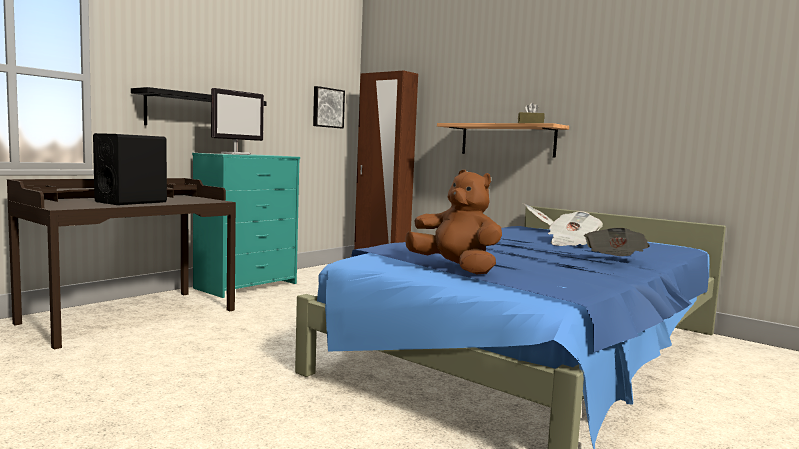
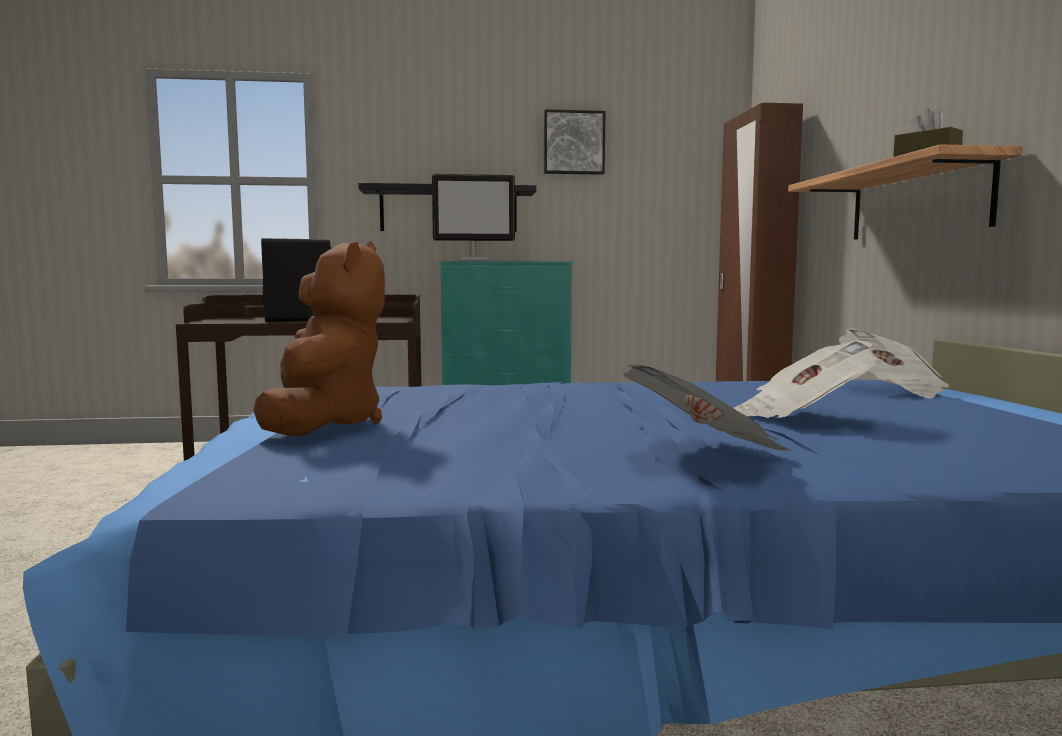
camera: 45 degrees right, 0 degrees up
(327, 108) = (678, 187): picture -> picture (573, 143)

